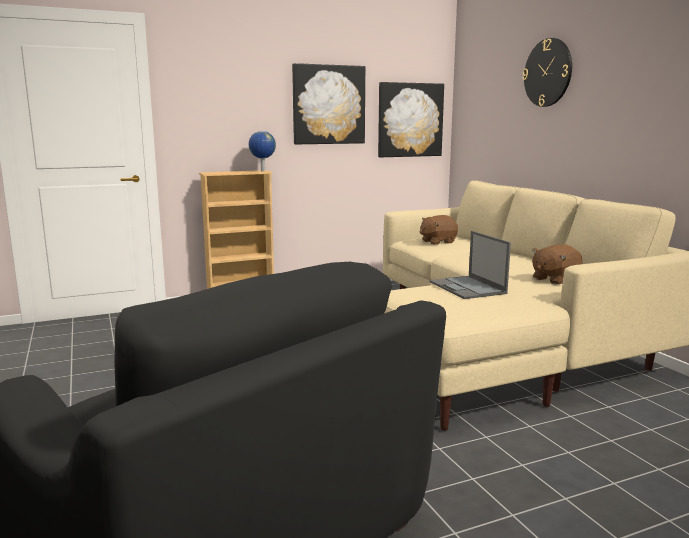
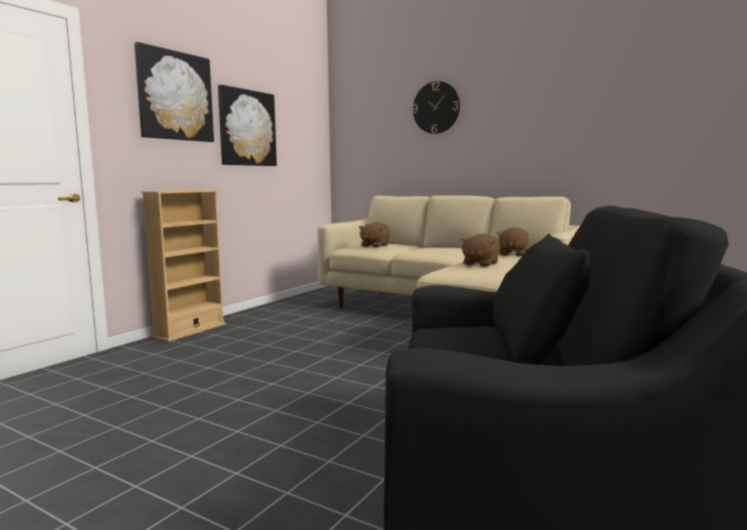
camera: 35 degrees left, 5 degrees down
(262, 171) = (206, 189): globe -> none
(410, 120) = (304, 147): picture -> picture (175, 96)
(468, 288) = (480, 264): laptop -> brown plush toy

